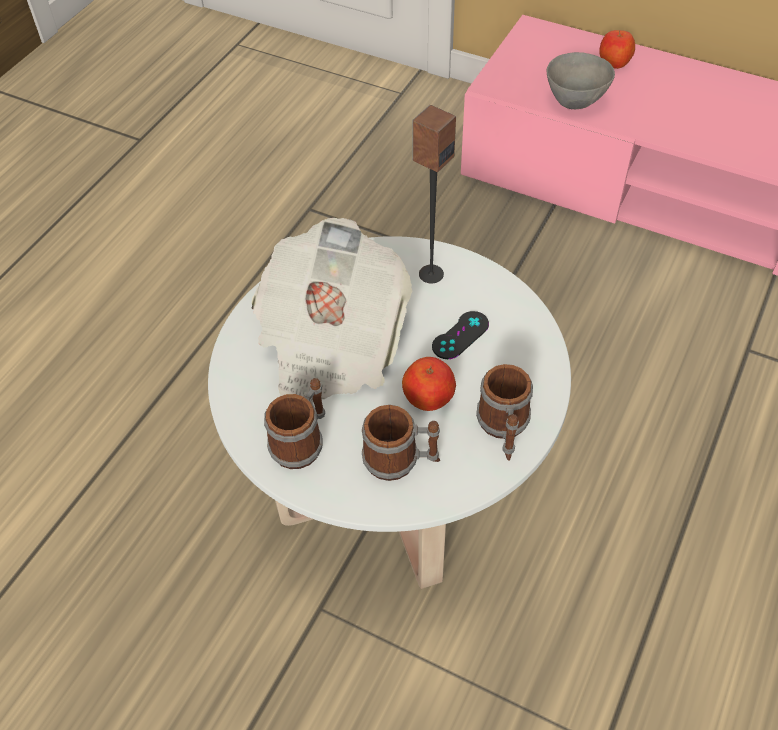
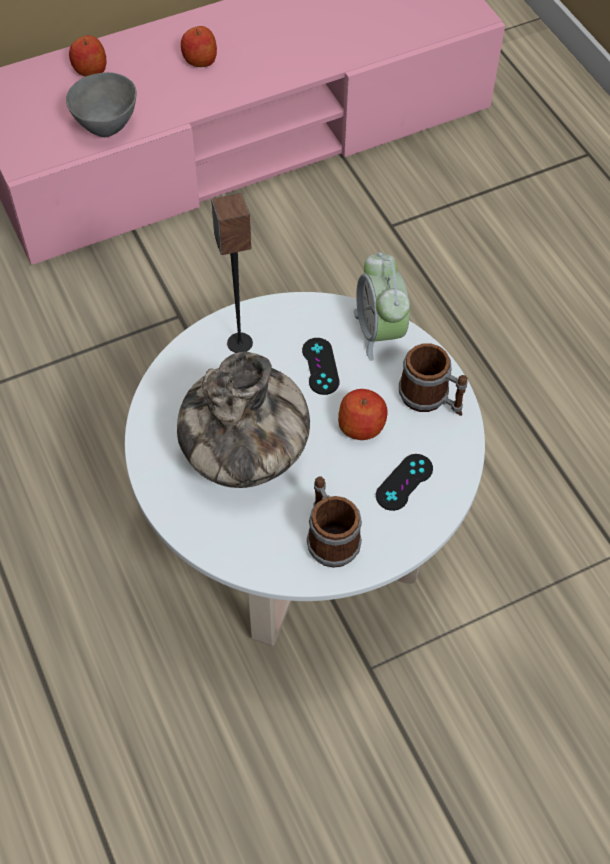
camera: 55 degrees left, 5 degrees up
(330, 343) = (247, 456): newspaper -> vase
(401, 460) = (404, 482): mug -> black game controller
(535, 352) = (379, 331): none -> alarm clock
(701, 106) = (200, 60): none -> apple

